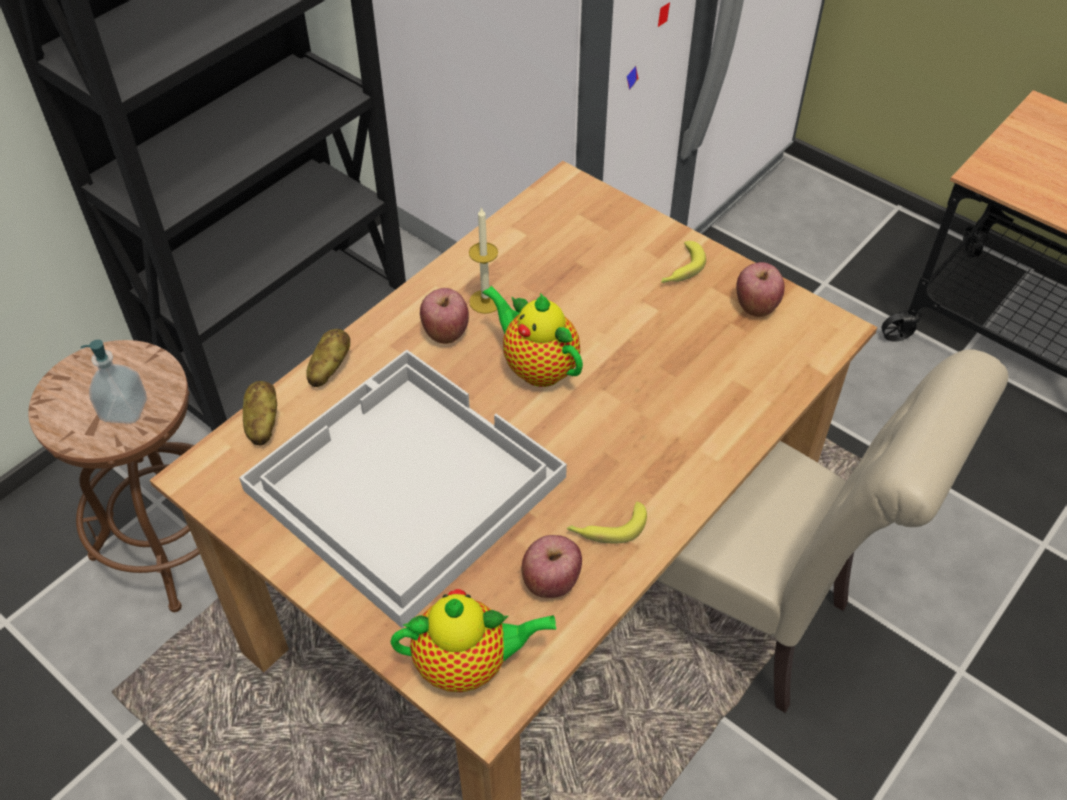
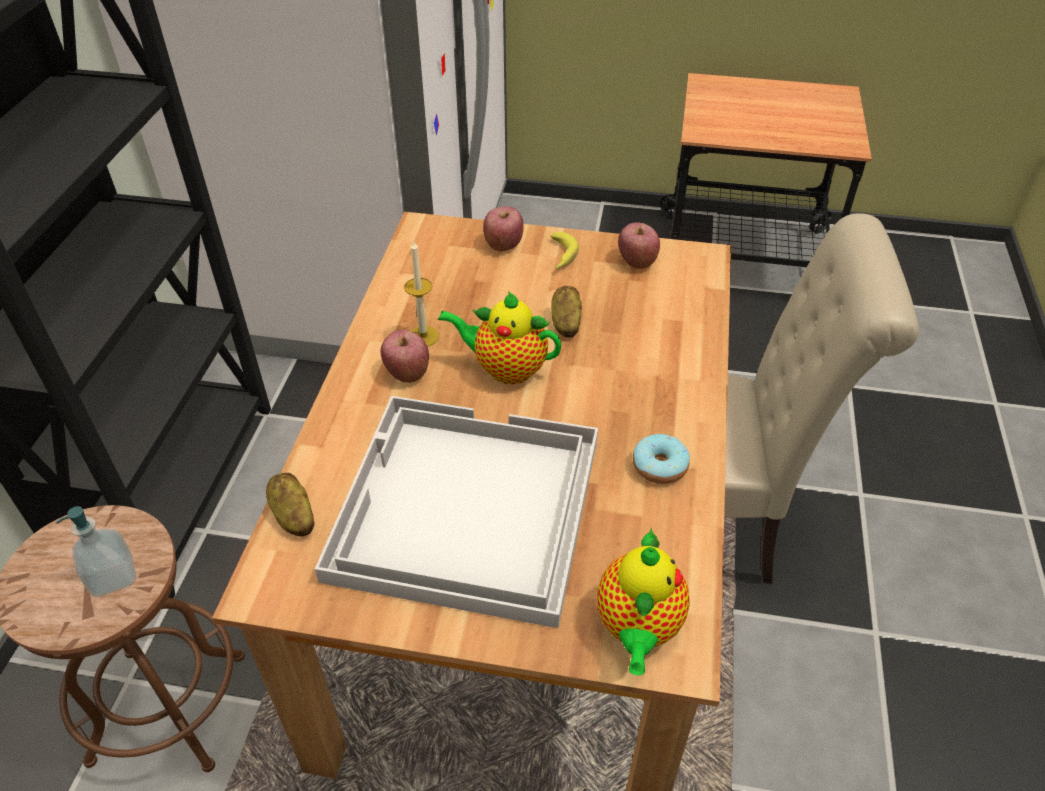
camera: 30 degrees left, 5 degrees down
(329, 369) = (323, 443): potato -> potato (565, 323)
(468, 664) = (637, 628): teapot -> teapot turned 135 degrees clockwise
(551, 581) = (650, 527): apple -> apple (503, 244)
(606, 528) = (659, 466): banana -> donut

